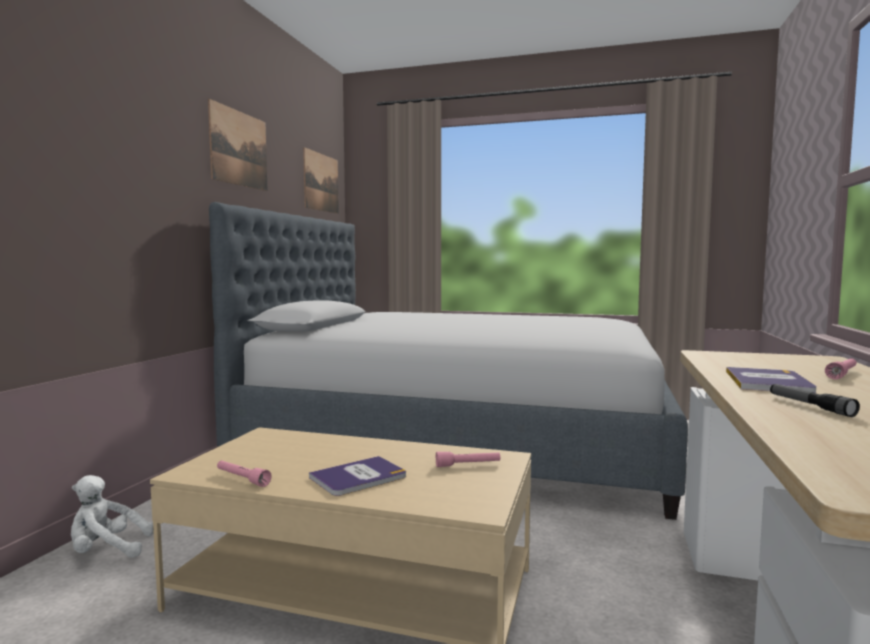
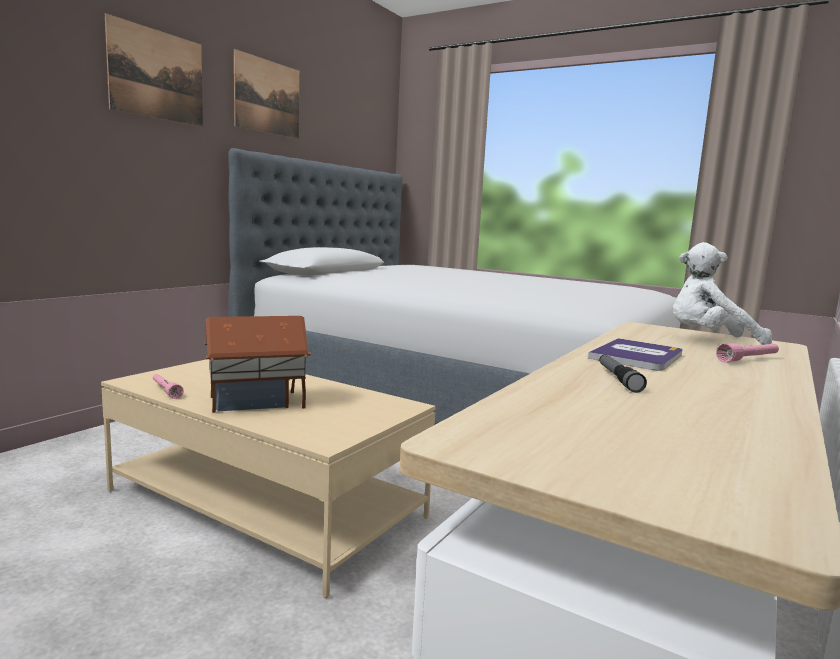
camera: 15 degrees right, 5 degrees up
(106, 551) = (102, 441): white plush toy -> white plush toy (709, 340)
(321, 182) = (366, 131): picture -> picture (157, 75)
(358, 477) = (257, 403): book -> toy house
(468, 465) = (362, 407): pink flashlight -> none

